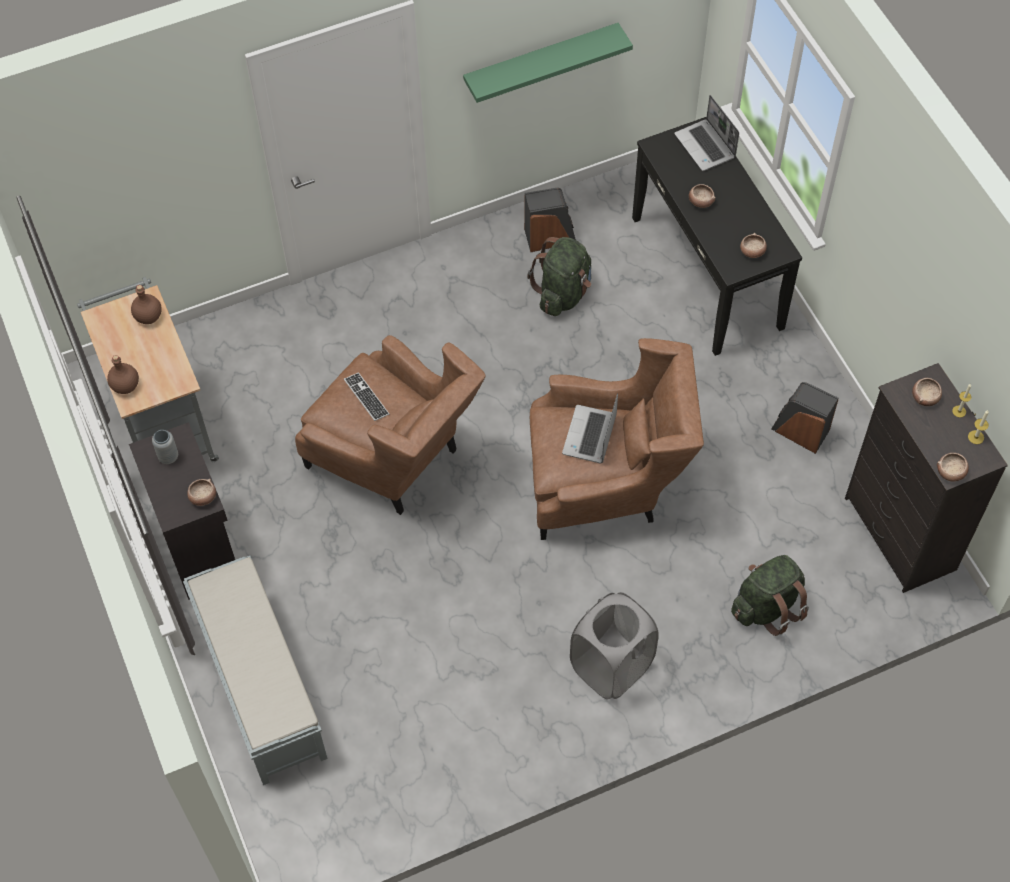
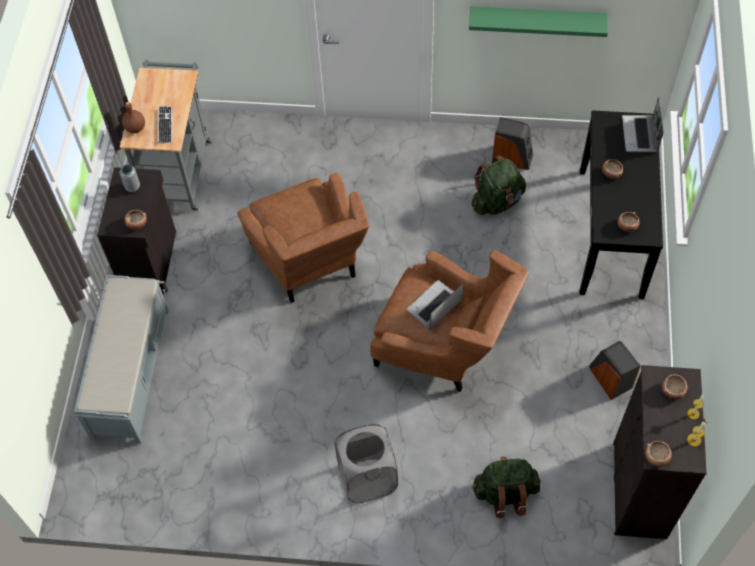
camera: 30 degrees right, 0 degrees up
(149, 317) = (179, 89): brown bottle -> none
(366, 397) = (298, 209): keyboard -> keyboard (165, 125)

